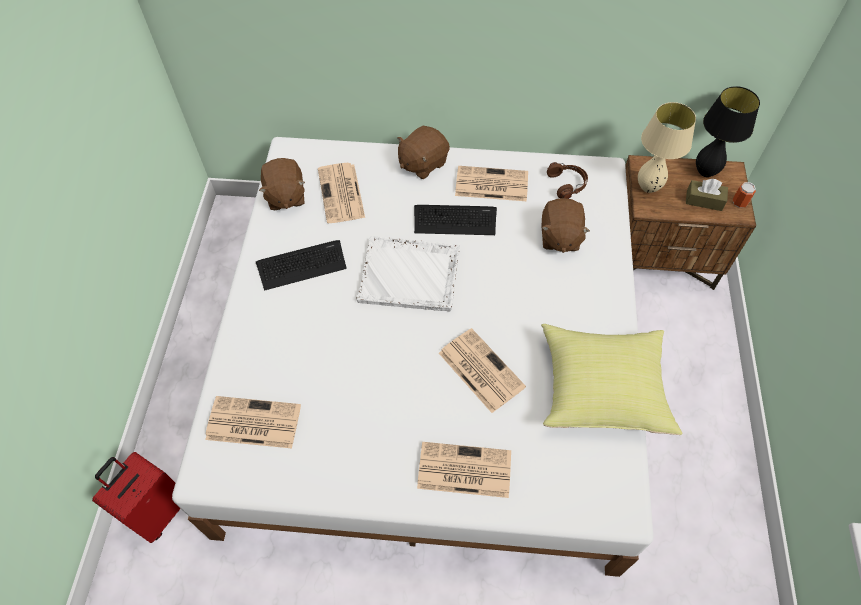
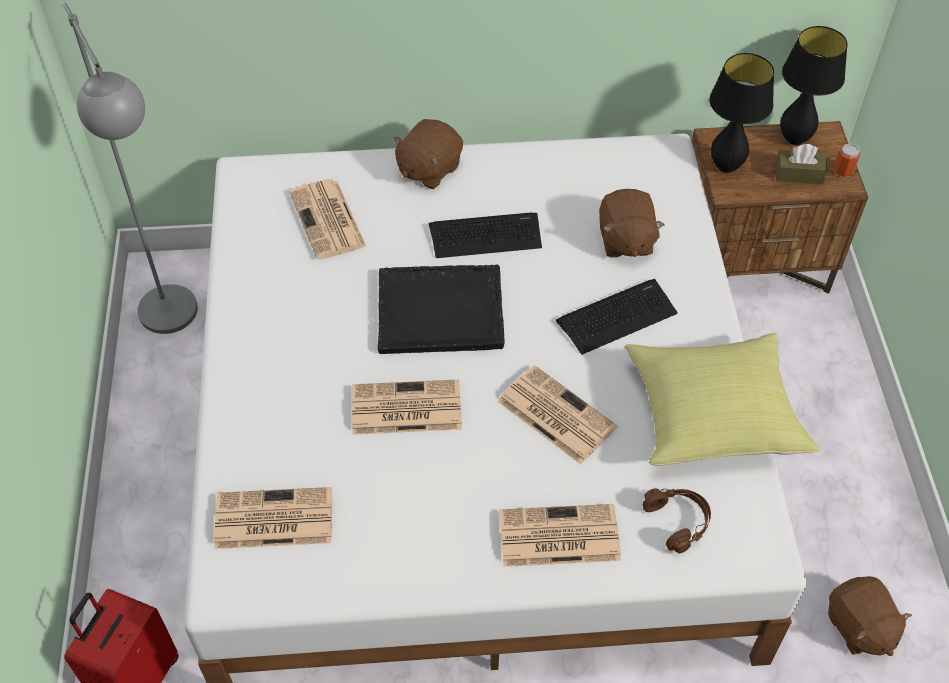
camera: 10 degrees left, 5 degrees down
(238, 252) = (176, 325): none -> grey floor lamp
(285, 196) = (252, 232): brown plush toy -> brown plush toy (859, 627)
(302, 265) = (294, 316): keyboard -> keyboard (617, 316)
(410, 275) = (441, 311): white tray -> black tray
(490, 184) = (523, 186): newspaper -> newspaper (404, 408)
(567, 184) = (623, 174): brown headphones -> brown headphones (678, 521)
(648, 188) = (726, 166): beige table lamp -> black table lamp

